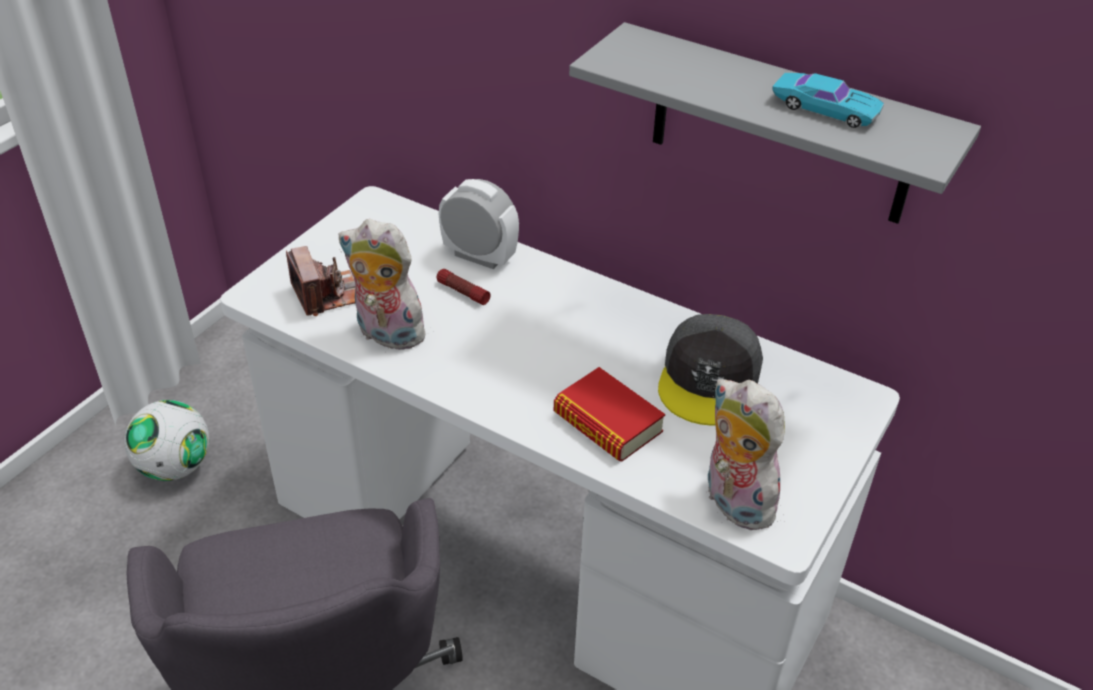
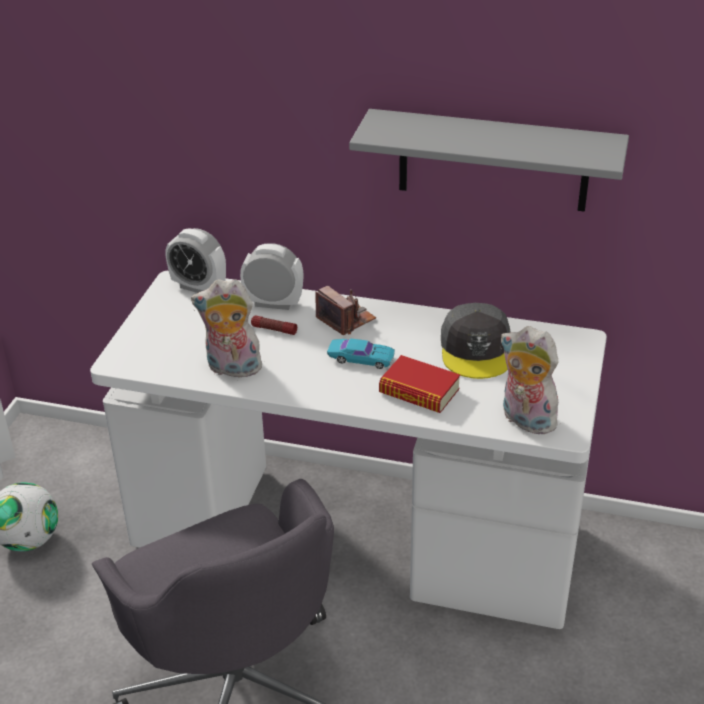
camera: 15 degrees left, 5 degrees down
(326, 294) = (172, 352): camera -> camera (346, 319)
(400, 216) = (199, 287): none -> alarm clock
(825, 108) = (529, 141): turquoise toy car -> turquoise toy car (361, 358)

